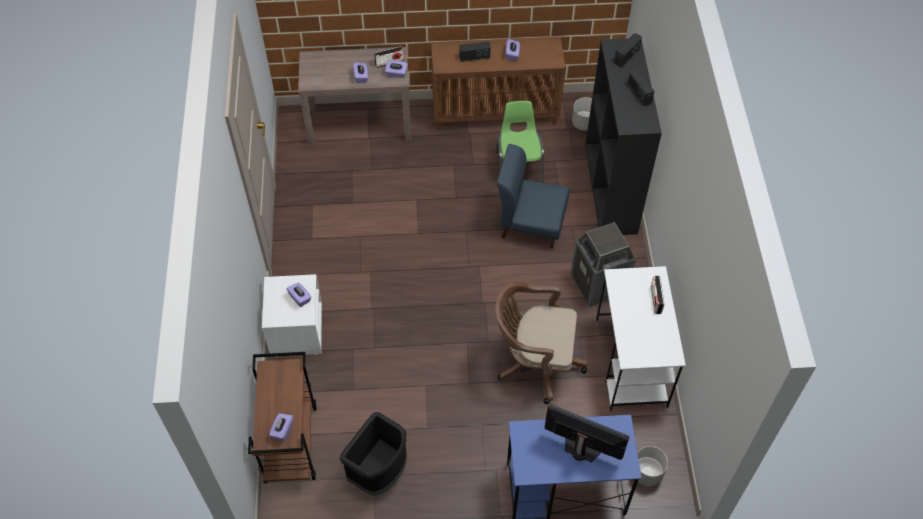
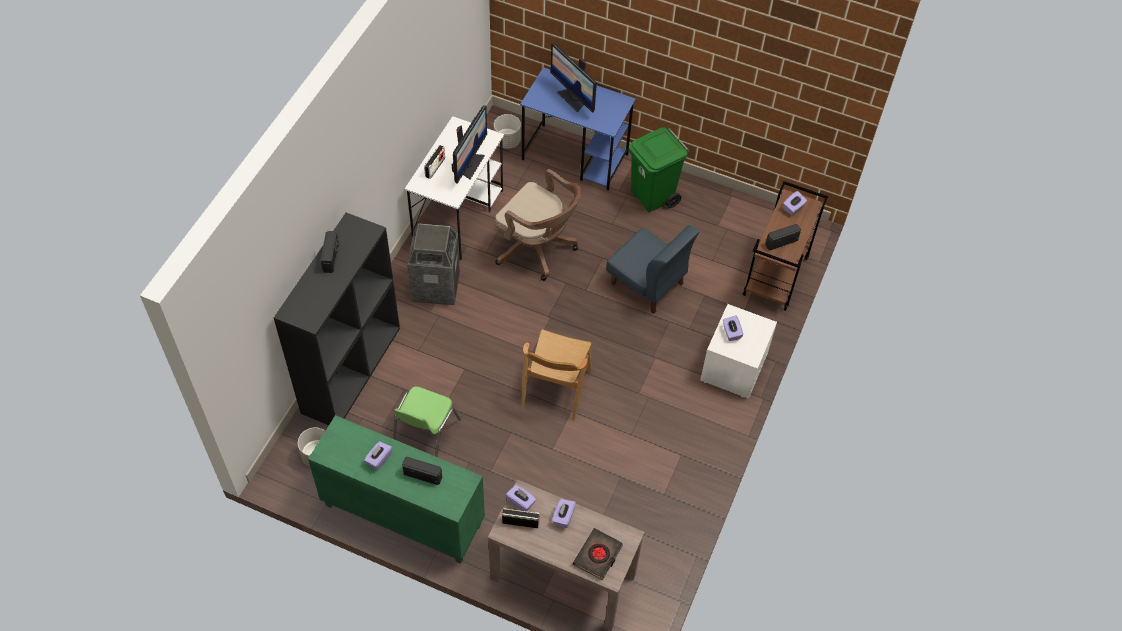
camera: 155 degrees left, 0 degrees up
(324, 65) = (598, 555): none -> black book
(379, 472) = (711, 226): black trash can -> none
(440, 244) = (556, 389): none -> brown chair
(457, 478) = (653, 197): none -> green trash can
(496, 113) = (402, 515): brown cabinet -> green cabinet
(530, 224) = (455, 370): blue chair -> blue chair (647, 284)
(627, 56) = (306, 302): radio -> radio (781, 242)
(627, 317) = (469, 164): none -> monitor

